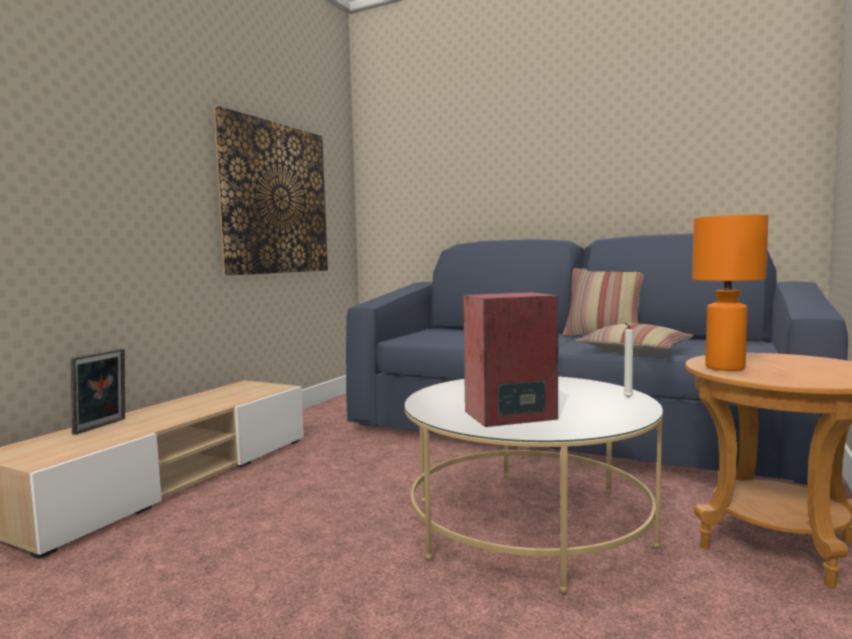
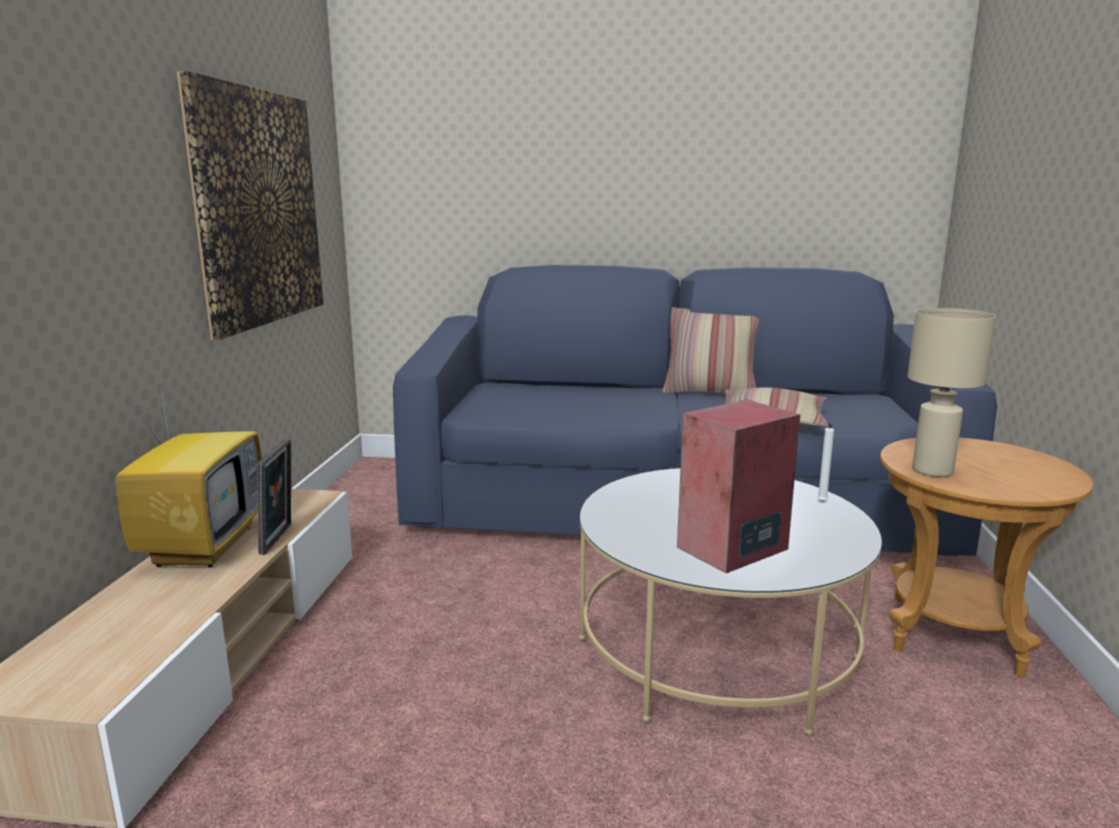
camera: 20 degrees left, 10 degrees up
(102, 426) = (115, 610): picture frame -> picture frame (280, 539)
(186, 403) = (204, 545): none -> television
(723, 368) = (931, 471): orange table lamp -> beige table lamp

